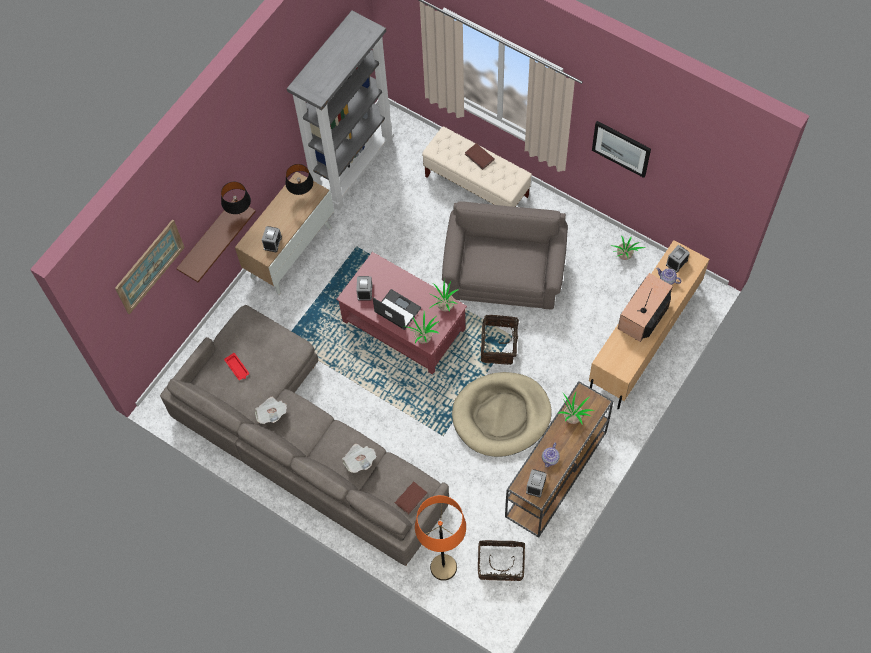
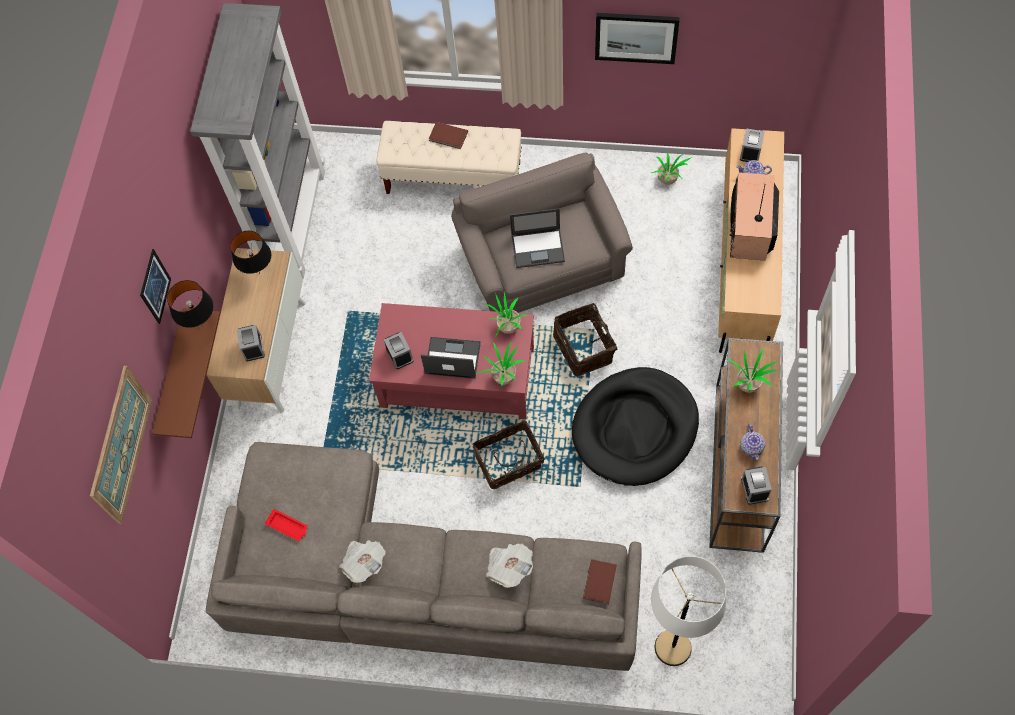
camera: 25 degrees left, 0 degrees up
(217, 178) = (155, 286): none -> picture
(443, 567) = (672, 647): orange floor lamp -> white floor lamp
(496, 262) = (538, 248): none -> laptop
(501, 415) = (635, 428): beige dog bed -> black dog bed
(501, 565) = (739, 609): basket -> basket (509, 462)

